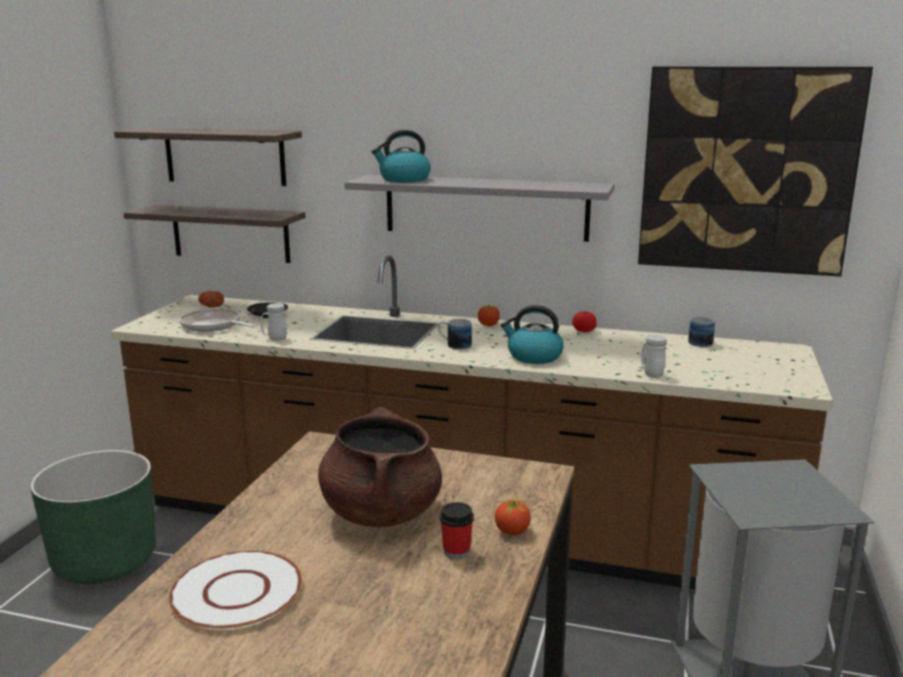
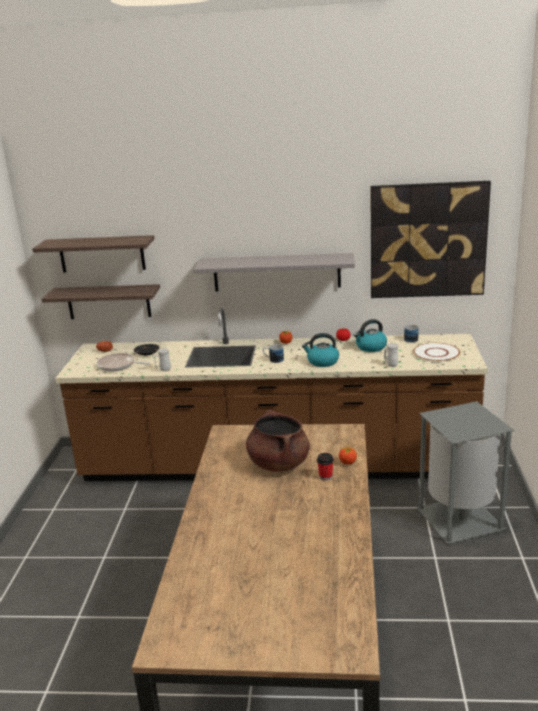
camera: 10 degrees left, 5 degrees up
(105, 561) = (74, 519): green planter -> none
(236, 592) = (231, 512): white plate -> white plate (436, 353)
(404, 179) = (227, 262): kettle -> kettle (370, 347)

